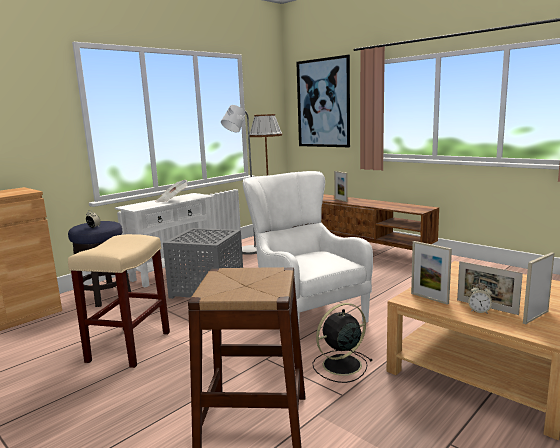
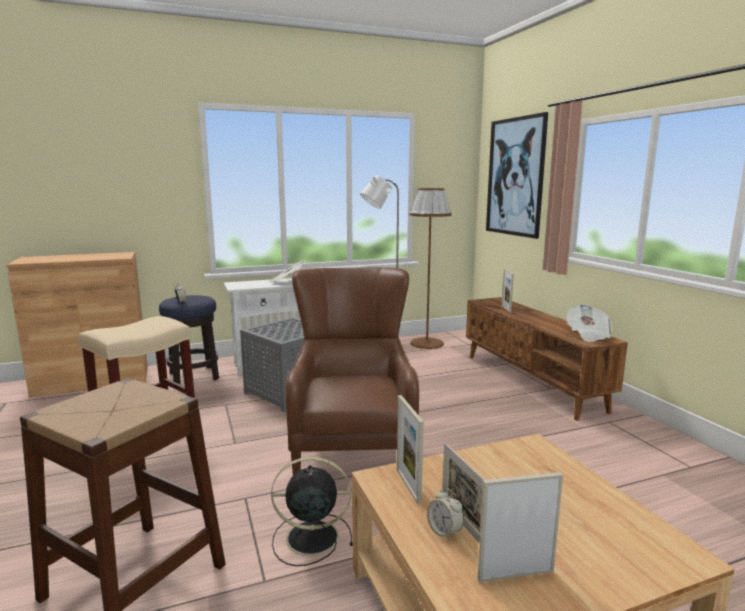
camera: 25 degrees right, 0 degrees up
(305, 314) = (353, 452): white armchair -> brown armchair
(413, 207) = (588, 335): none -> newspaper

